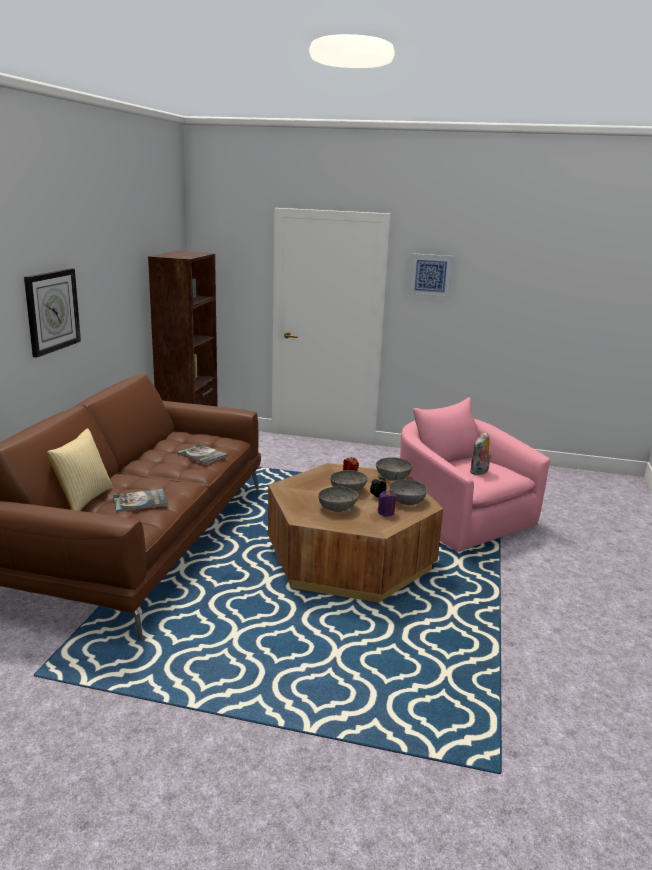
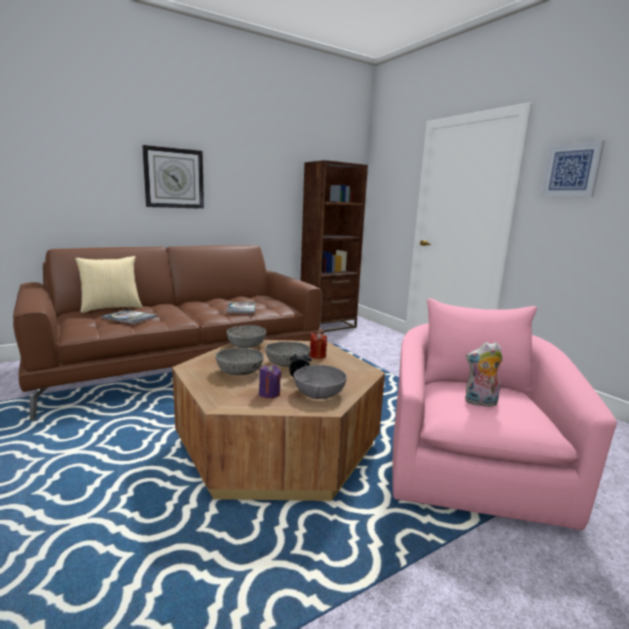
camera: 45 degrees right, 5 degrees down
(393, 477) = (359, 370): grey bowl -> grey bowl (246, 345)

